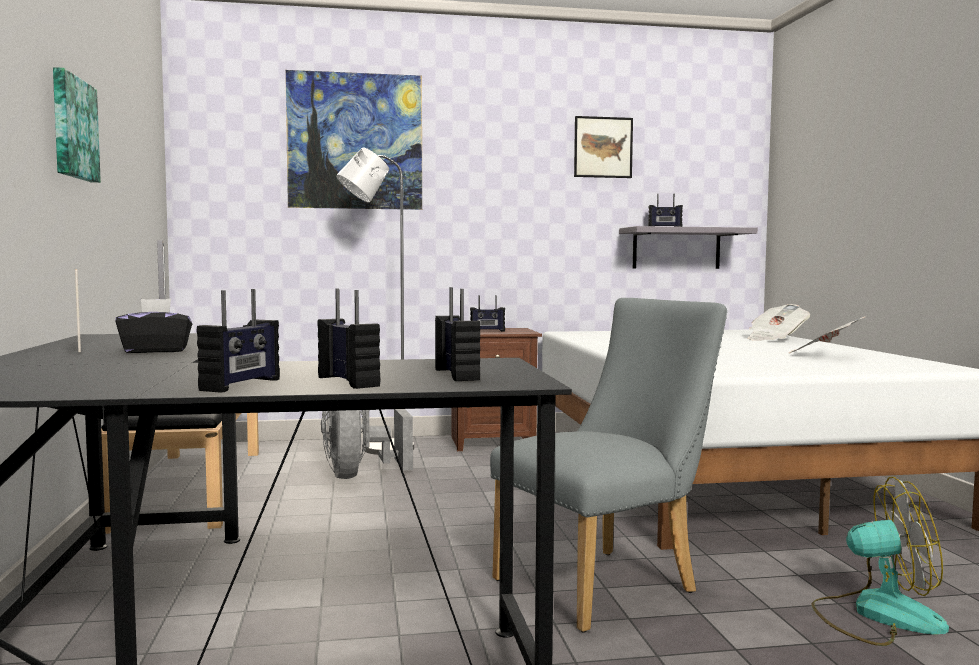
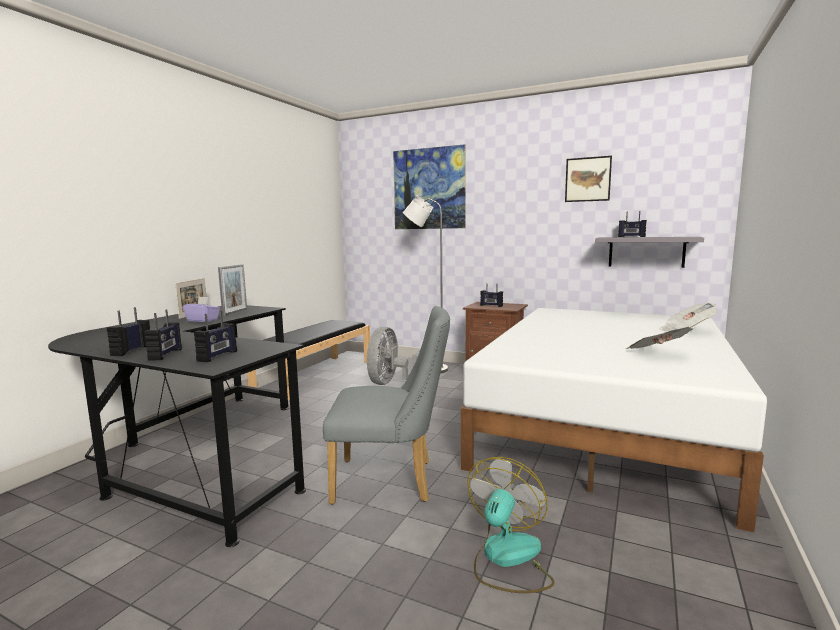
camera: 35 degrees right, 5 degrees up
(72, 128) = (232, 208): picture -> none
(156, 350) = (203, 320): black tissue box -> purple tissue box
(242, 385) = (131, 351): radio -> radio turned 135 degrees clockwise
(877, 615) = (507, 559): fan -> fan turned 105 degrees counterclockwise

